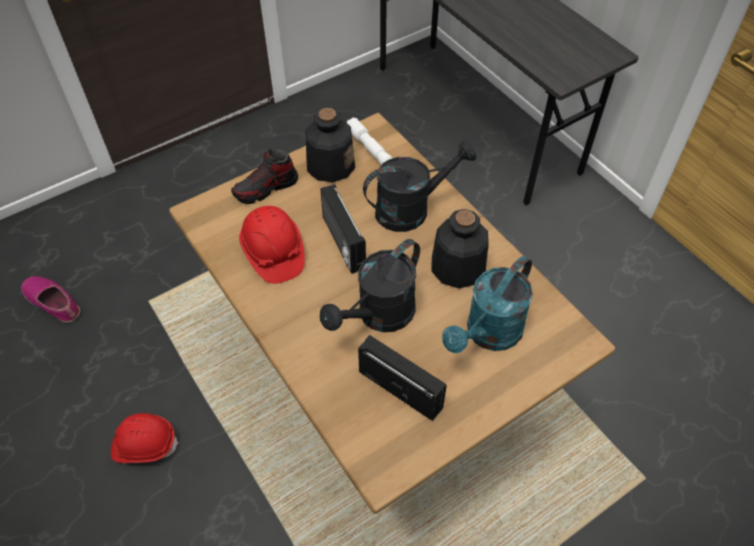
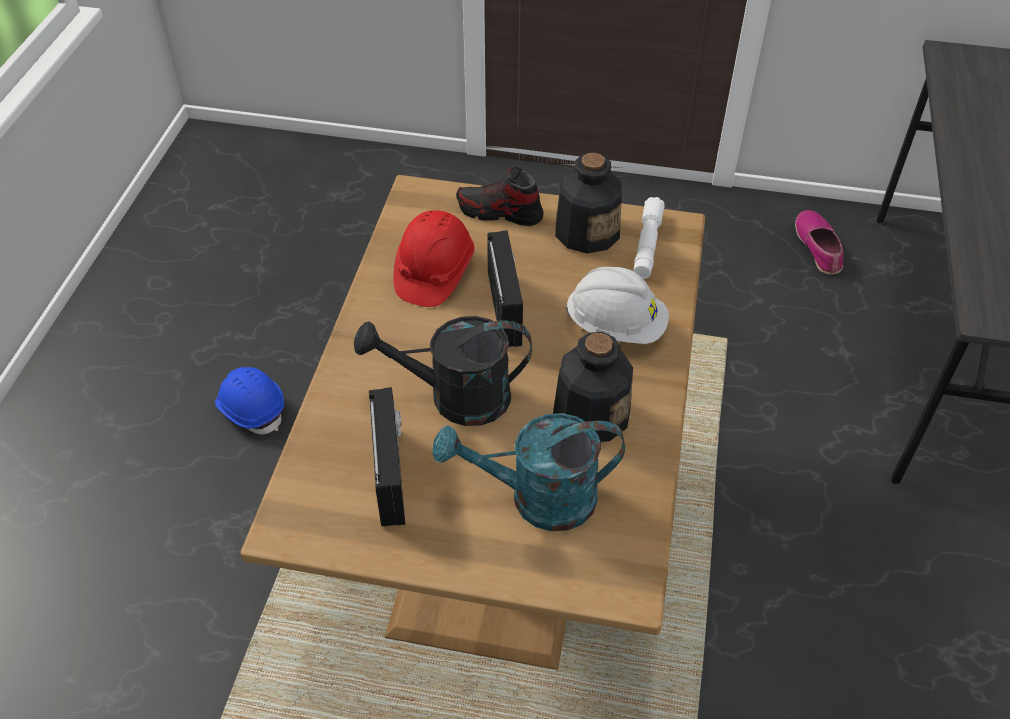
camera: 45 degrees right, 5 degrees down
(53, 302) = (314, 235): shoe -> shoe (818, 247)
(144, 444) = (251, 409): red hard hat -> blue hard hat
(342, 243) = (506, 308): radio -> radio turned 150 degrees clockwise
(411, 209) = (616, 326): black watering can -> white hard hat

